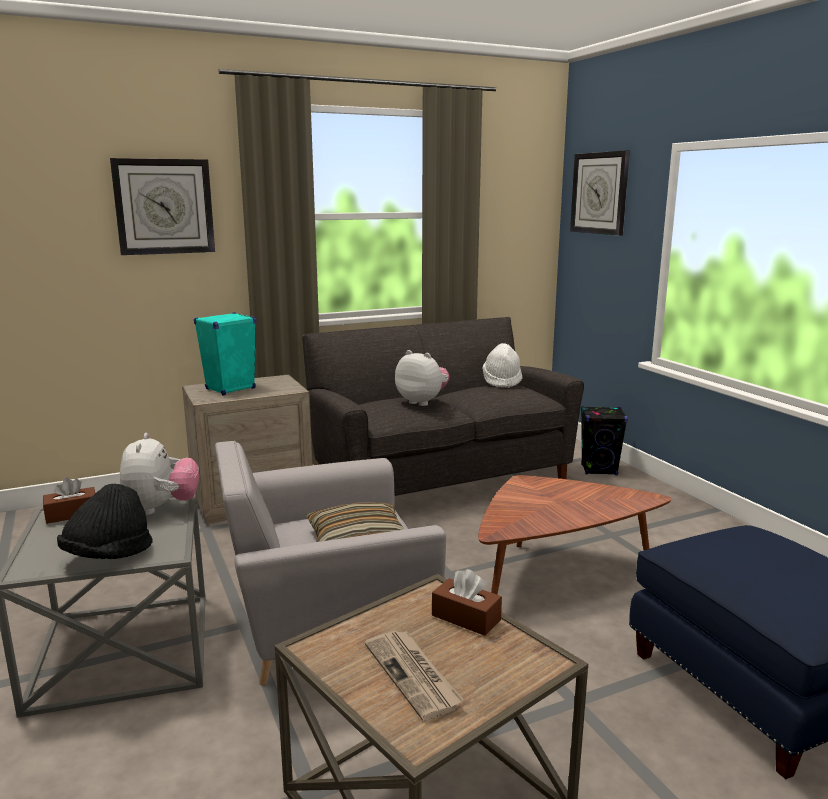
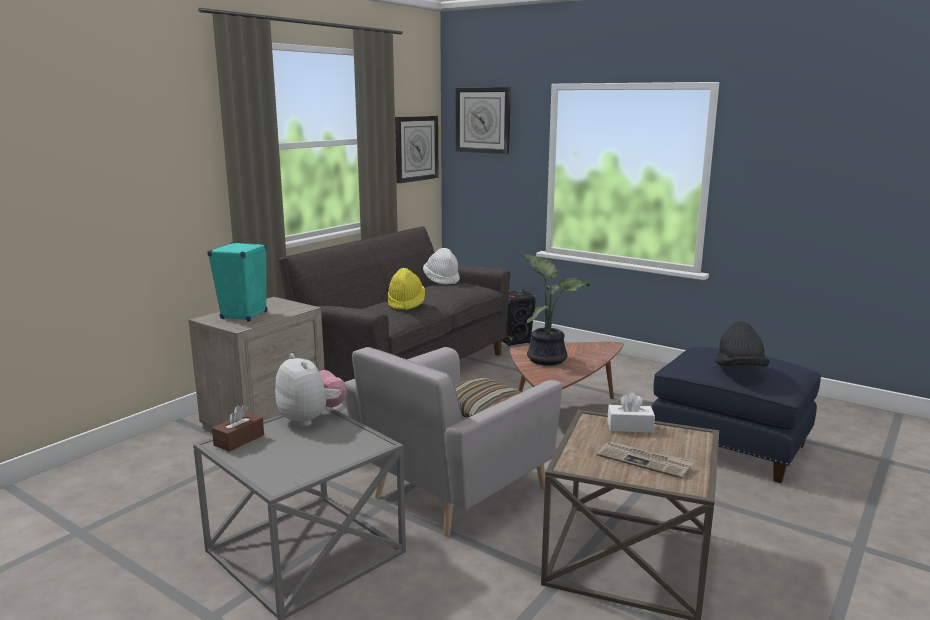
camera: 30 degrees left, 0 degrees up
(108, 555) = (330, 457): black hat -> black hat (739, 369)
(164, 206) = (147, 142): wall clock -> wall clock (416, 148)
(422, 402) = (406, 303): plush toy -> yellow hat
(466, 618) = (630, 427): brown tissue box -> white tissue box
(540, 498) = (547, 359): none -> potted plant

